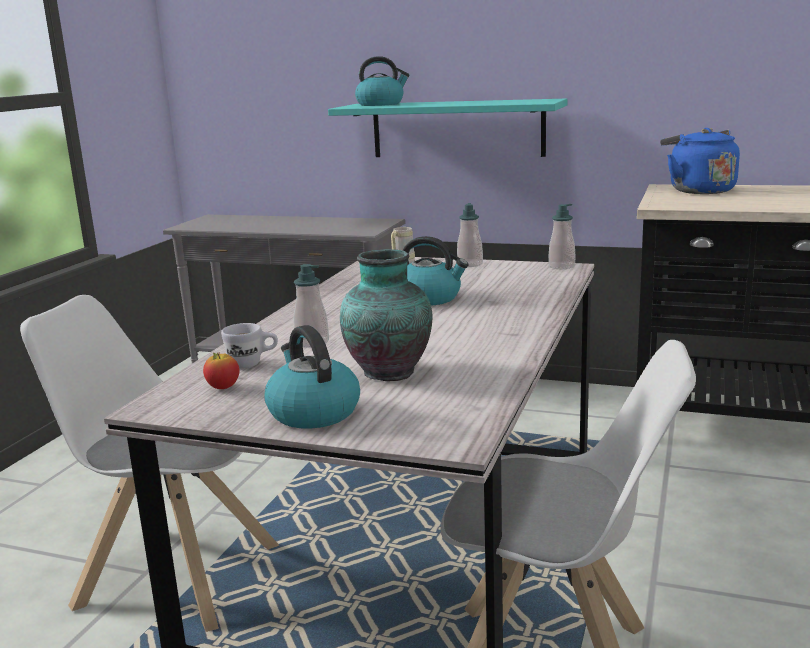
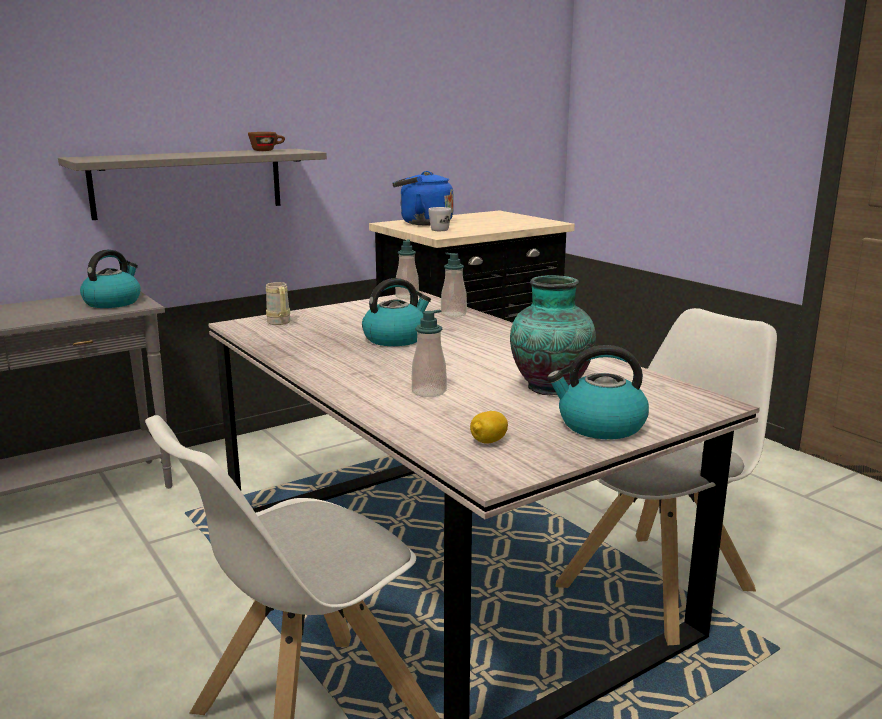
camera: 55 degrees left, 0 degrees up
(223, 388) = (488, 441): apple -> lemon
(252, 363) = (443, 420): white mug -> white mug (441, 230)
(381, 104) = (115, 157): kettle -> kettle (113, 302)
(457, 129) = (188, 182): turquoise shelf -> grey shelf
(470, 264) = (335, 310): soap dispenser -> soap dispenser (453, 314)
(520, 100) = (267, 150): none -> brown cup

